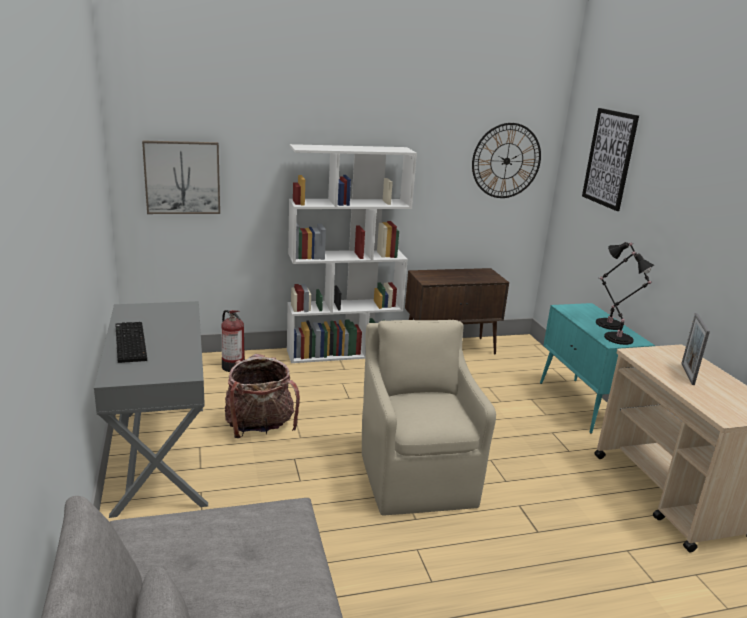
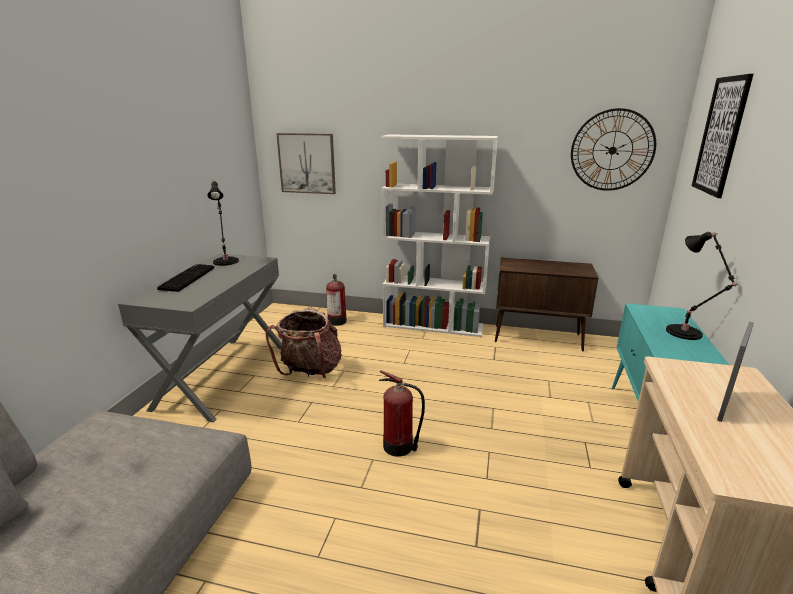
camera: 30 degrees right, 0 degrees up
(416, 476) = (400, 446): beige armchair -> fire extinguisher
(616, 337) = (678, 347): black table lamp -> black table lamp (226, 261)

